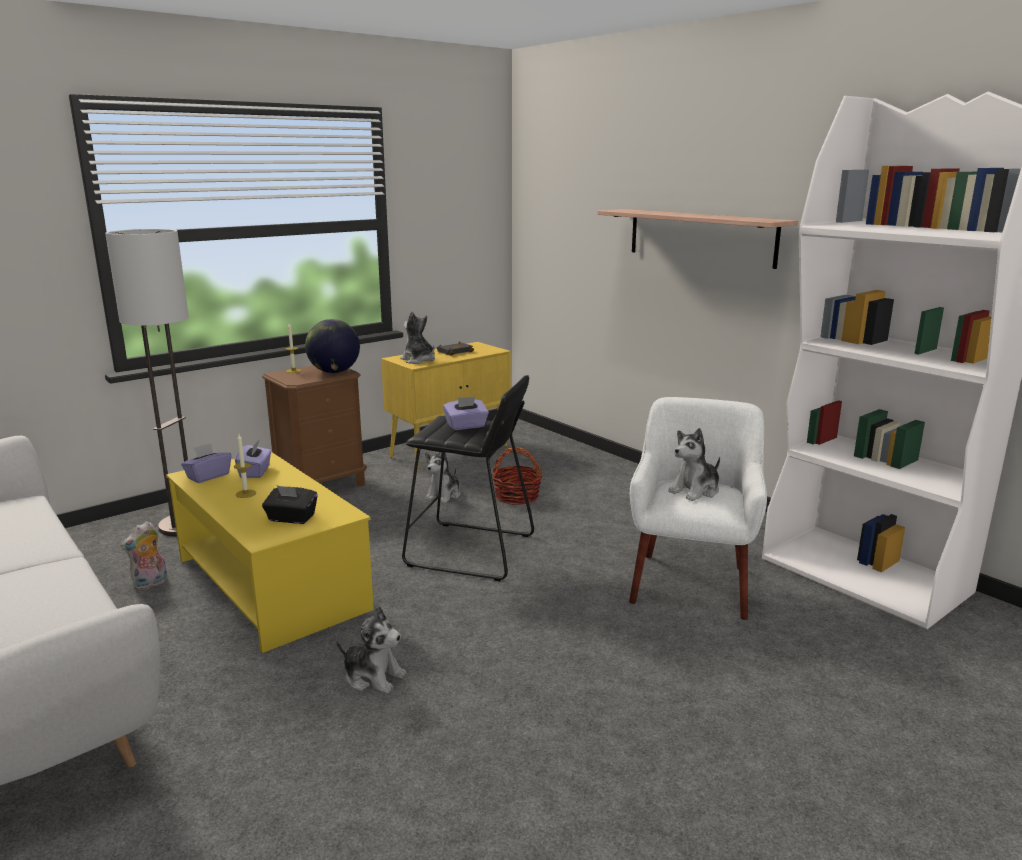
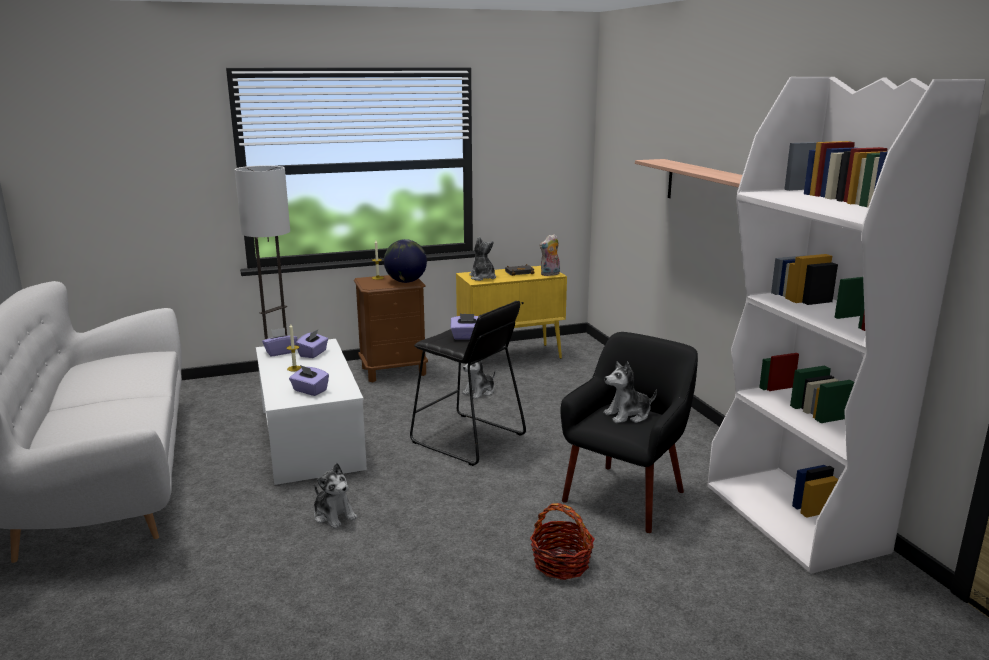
camera: 20 degrees right, 0 degrees up
(150, 584) = (234, 425): plush toy -> plush toy (550, 274)
(271, 583) = (310, 438): yellow coffee table -> white coffee table
(291, 518) = (309, 391): black tissue box -> purple tissue box
(517, 496) = (537, 402): basket -> basket (561, 563)
(691, 584) = (626, 496): white armchair -> black armchair

